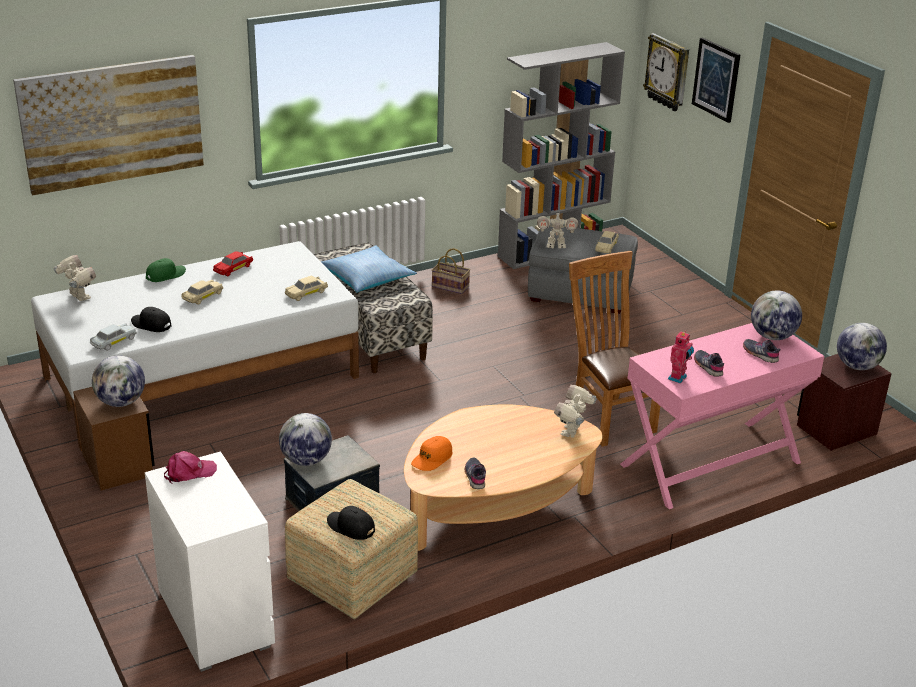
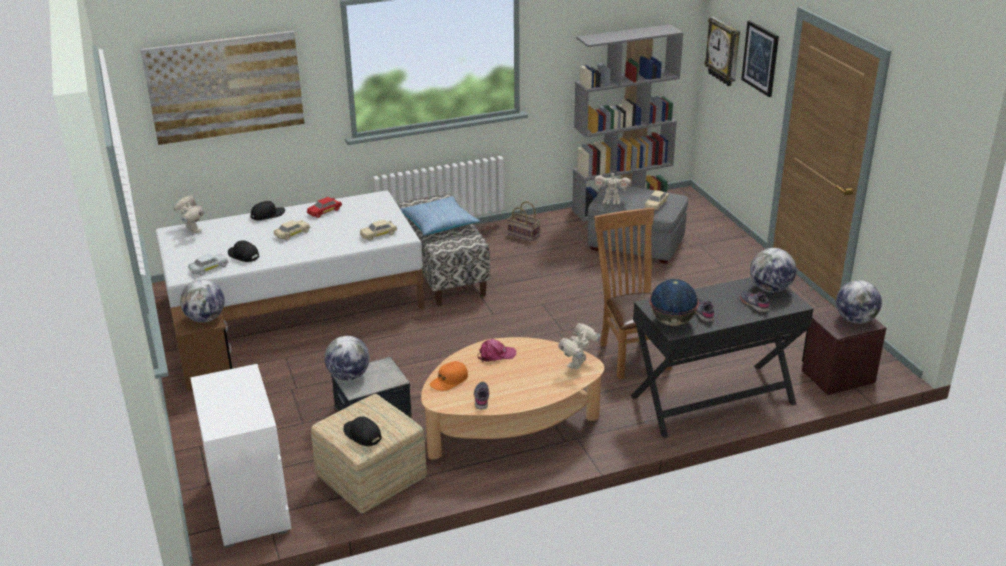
camera: 10 degrees right, 0 degrees up
(165, 275) = (268, 215): green cap -> black cap
(189, 472) = (226, 379): pink cap -> pink cap (496, 355)
(678, 378) = (672, 322): toy robot -> globe
(711, 464) = (713, 400): pink desk -> black desk

